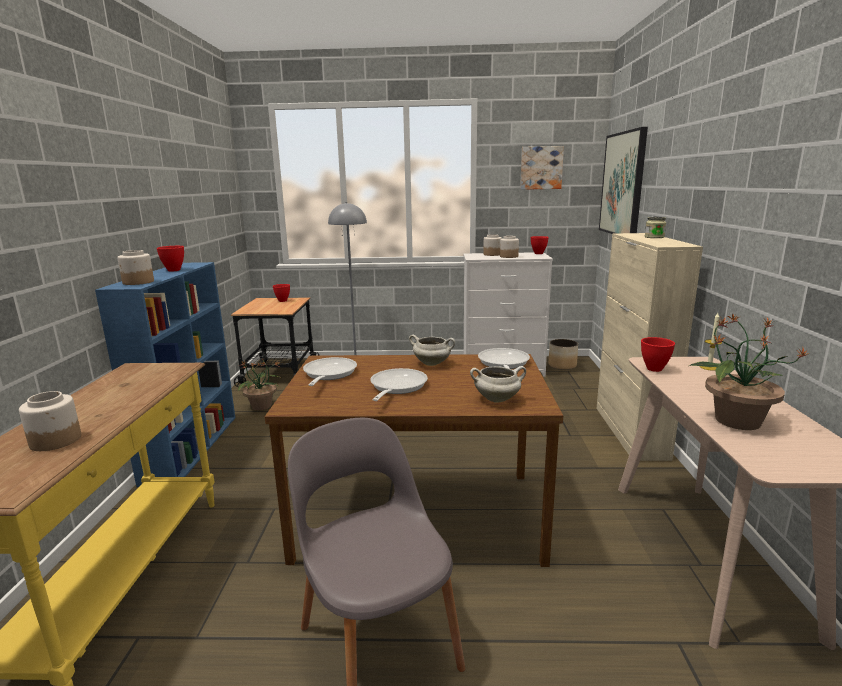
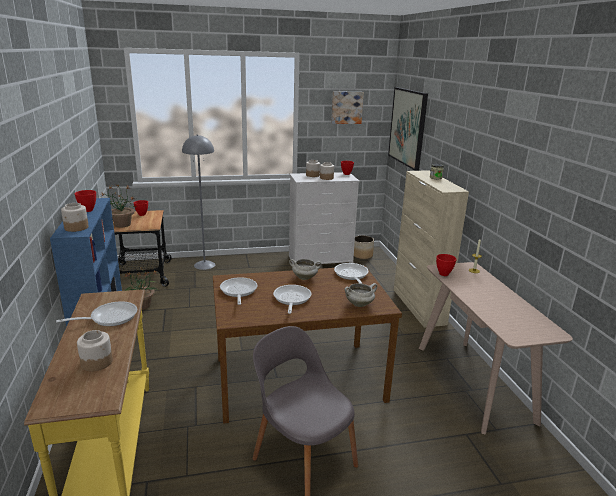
camera: 15 degrees left, 5 degrees up
(129, 390) = (109, 317): none -> frying pan
(735, 420) = (494, 309): potted plant -> potted plant (122, 224)

